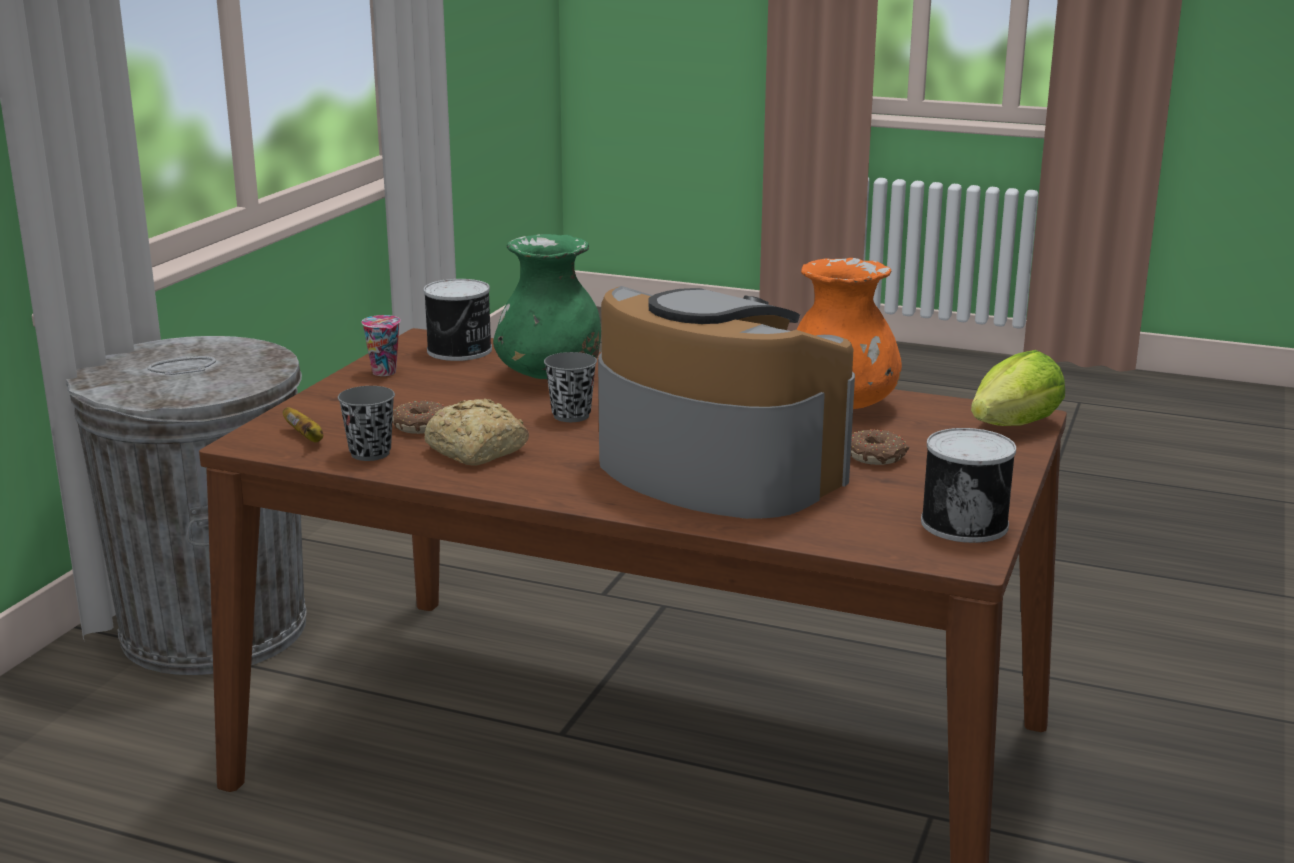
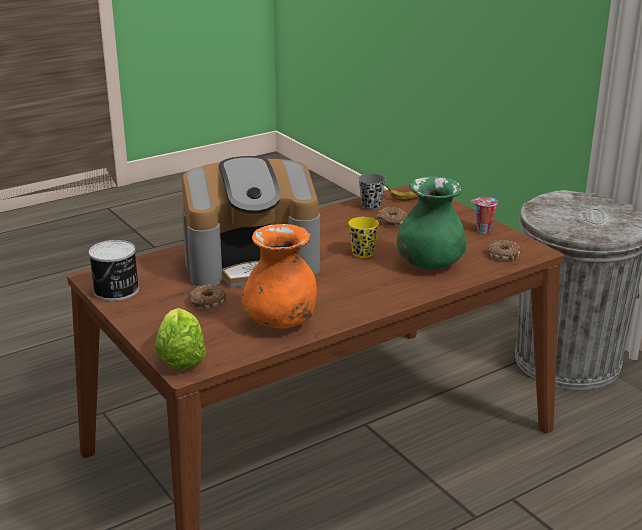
camera: 125 degrees right, 5 degrees up
(460, 350) = (502, 255): can -> donut
(476, 451) = (344, 224): bread -> none
(571, 415) = (363, 253): grey cup -> yellow cup

